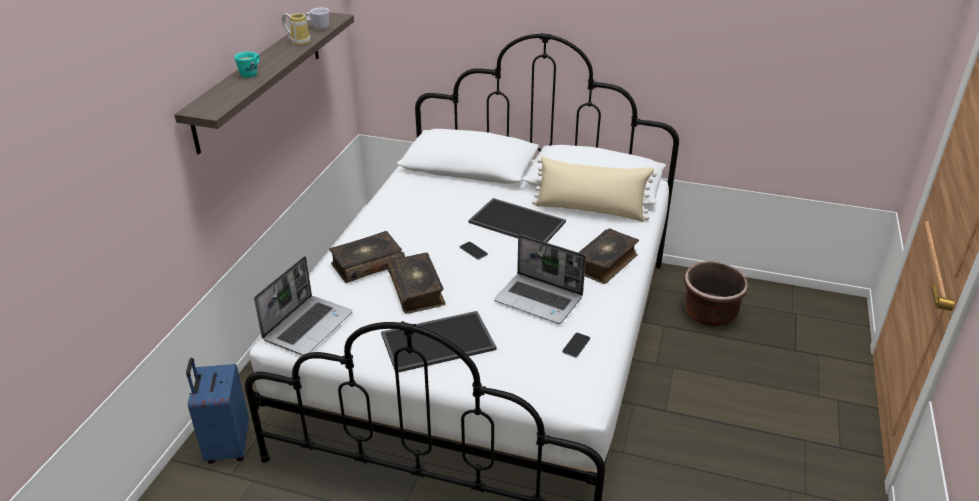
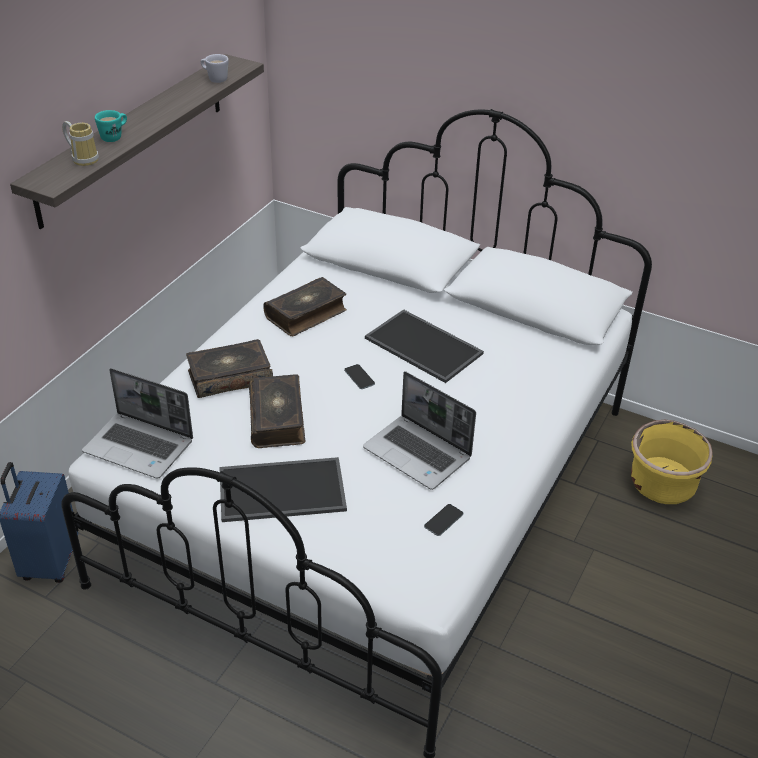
camera: 10 degrees right, 5 degrees up
(299, 41) = (185, 96): mug -> mug (84, 158)
(308, 326) = (140, 446): laptop -> laptop turned 75 degrees clockwise
(590, 210) = (519, 341): beige pillow -> none
(605, 263) = (514, 416): book -> book (306, 314)
(710, 313) = (662, 484): brown planter -> yellow planter

